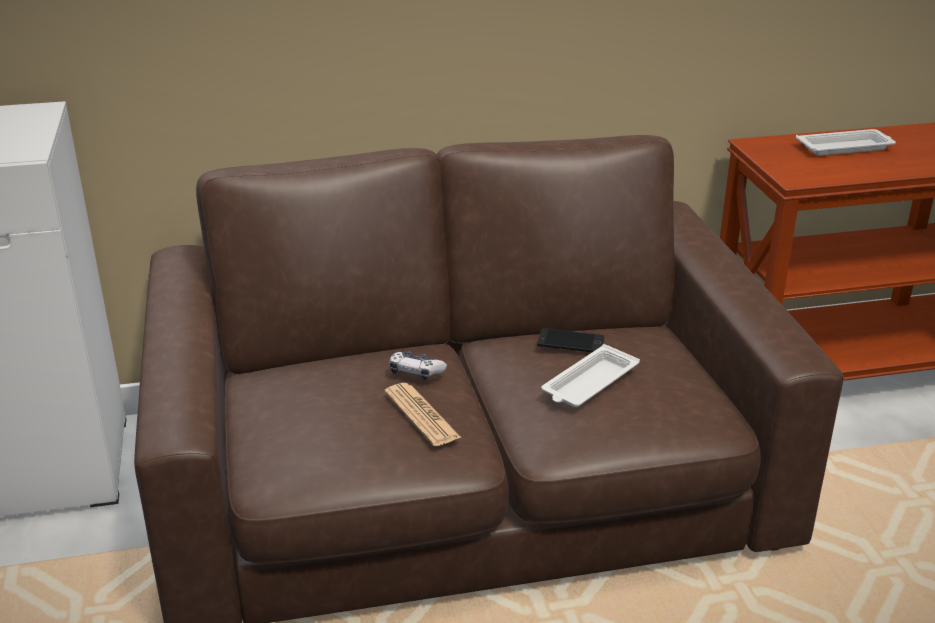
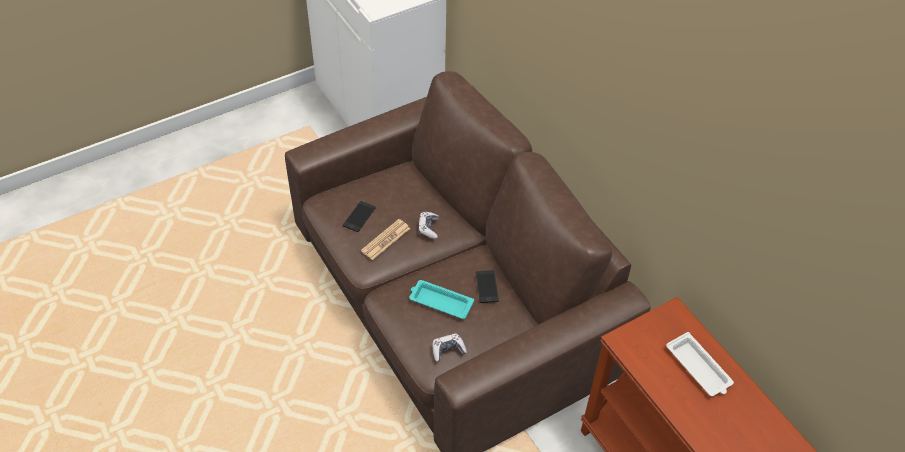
camera: 70 degrees right, 20 degrees up
(347, 434) = (359, 216): none -> phone
(589, 384) = (440, 302): white tray -> turquoise tray
(689, 396) = (448, 350): none -> game controller

